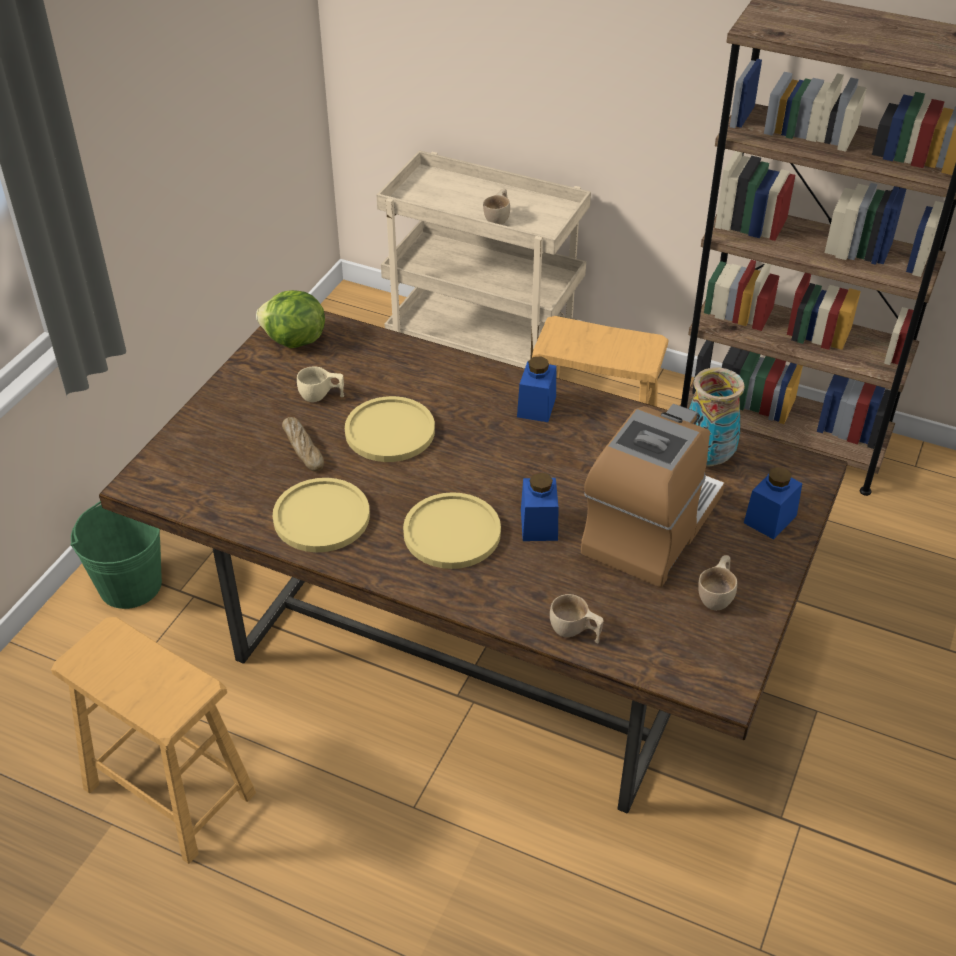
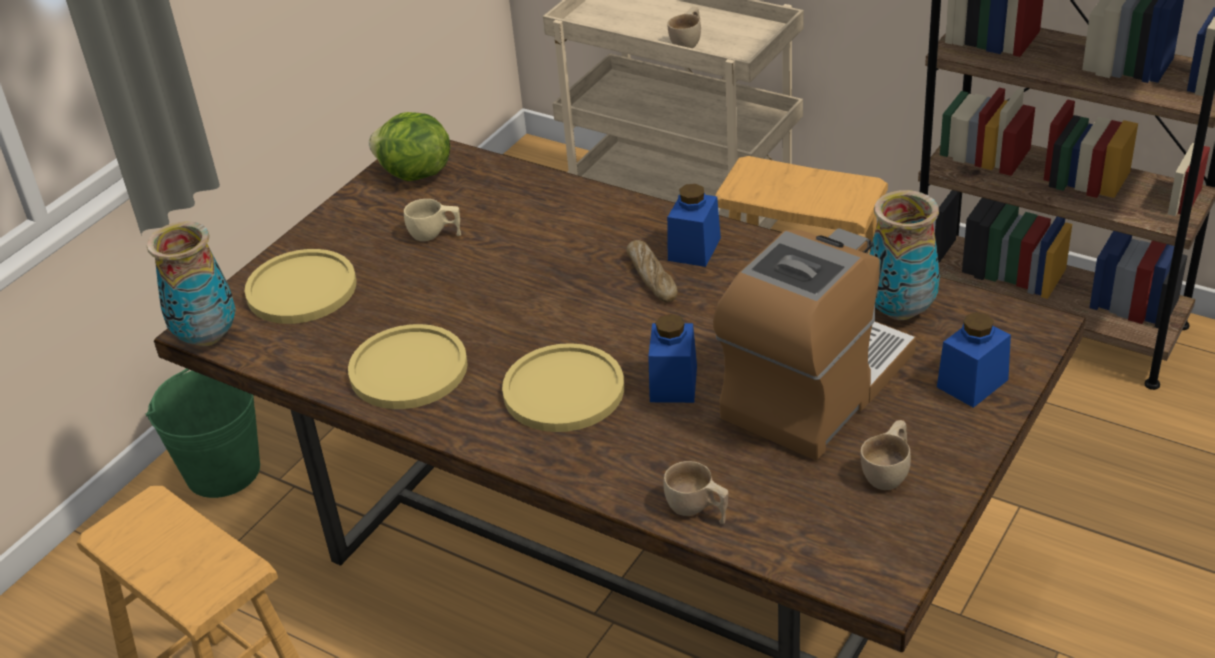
camera: 10 degrees right, 5 degrees down
(144, 491) = (206, 337): none -> vase
(303, 448) = (402, 292): bread -> bread (652, 277)
(390, 431) = (509, 274): yellow plate -> yellow plate (301, 289)

